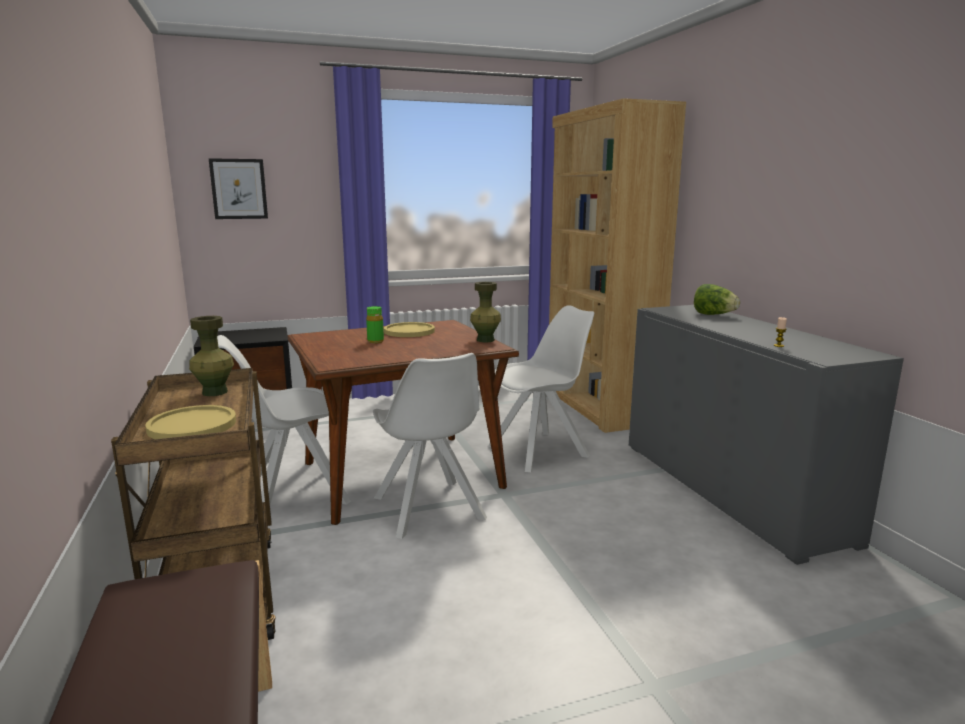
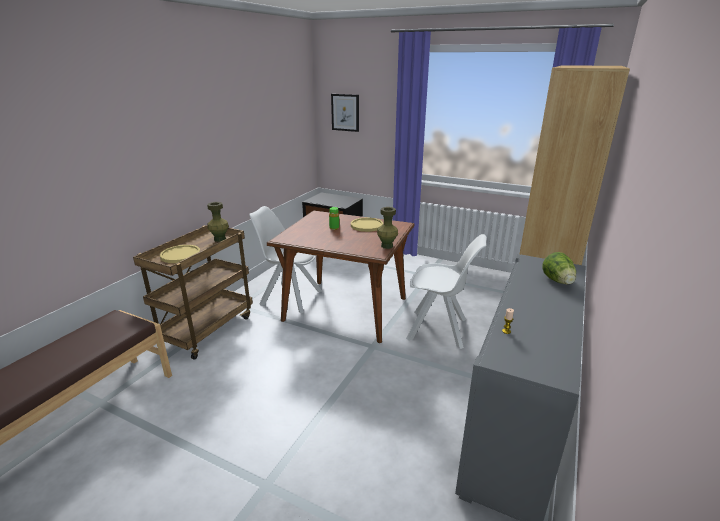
camera: 45 degrees right, 10 degrees up
(429, 510) = (326, 335): white chair -> none

